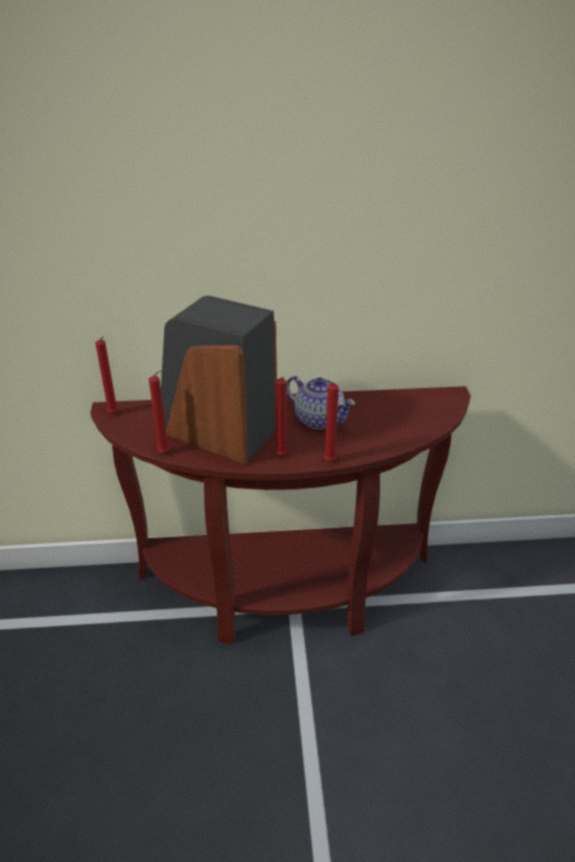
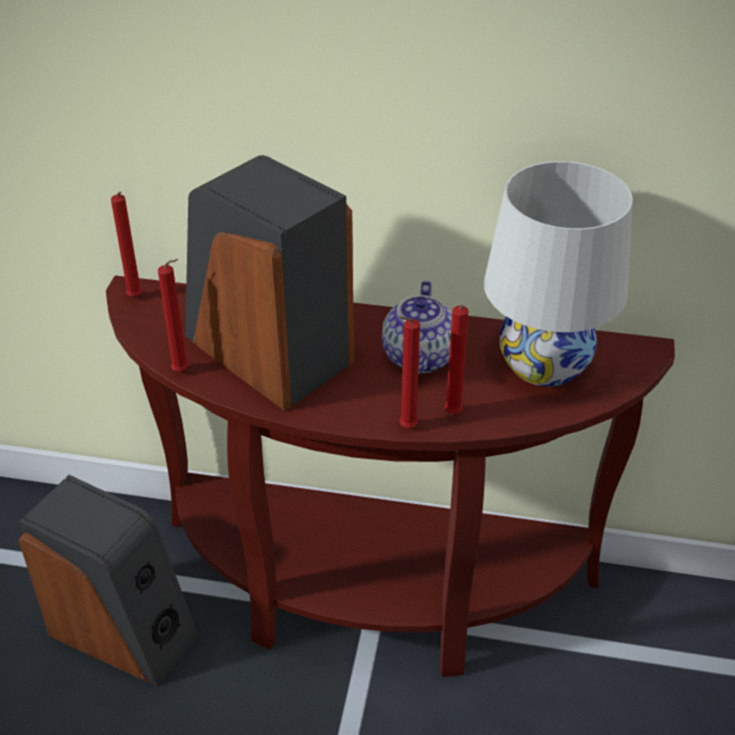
camera: 15 degrees right, 5 degrees up
(127, 654) = (124, 631): none -> speaker
(281, 456) = (341, 407): red candle -> red candle (452, 415)
(318, 419) = (420, 356): teapot -> teapot turned 45 degrees clockwise
(396, 411) = (543, 364): none -> white table lamp

